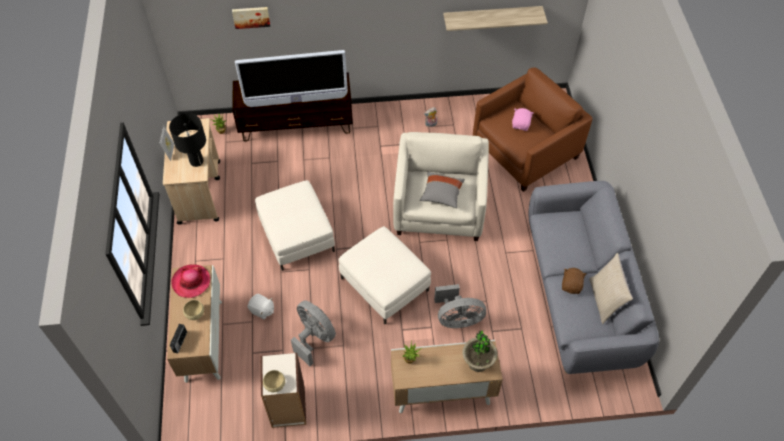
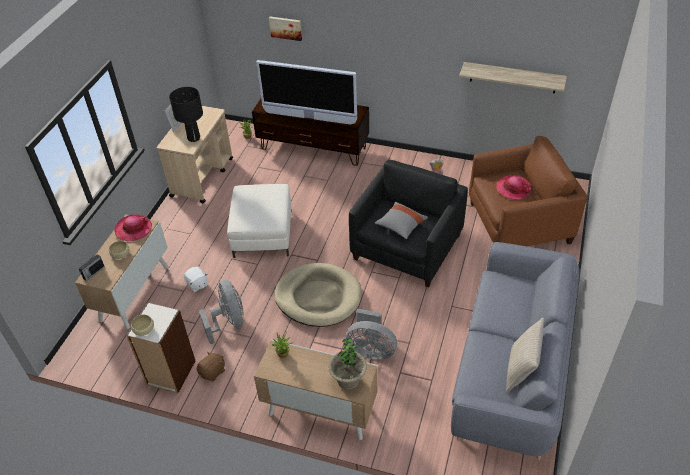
camera: 25 degrees right, 10 degrees down
(384, 284) = (318, 297): white ottoman -> beige dog bed
(439, 207) = (406, 247): beige armchair -> black armchair
(521, 125) = (513, 188): pink plush toy -> hat
(571, 285) = (491, 345): brown plush toy -> brown plush toy (213, 372)

